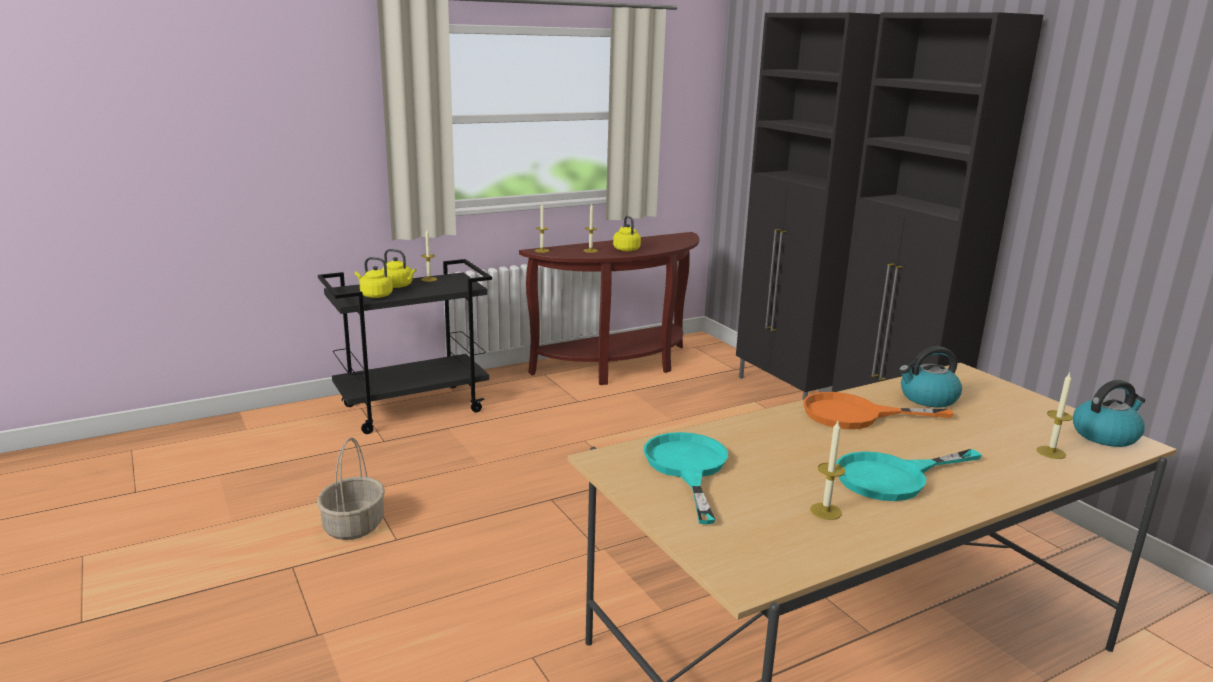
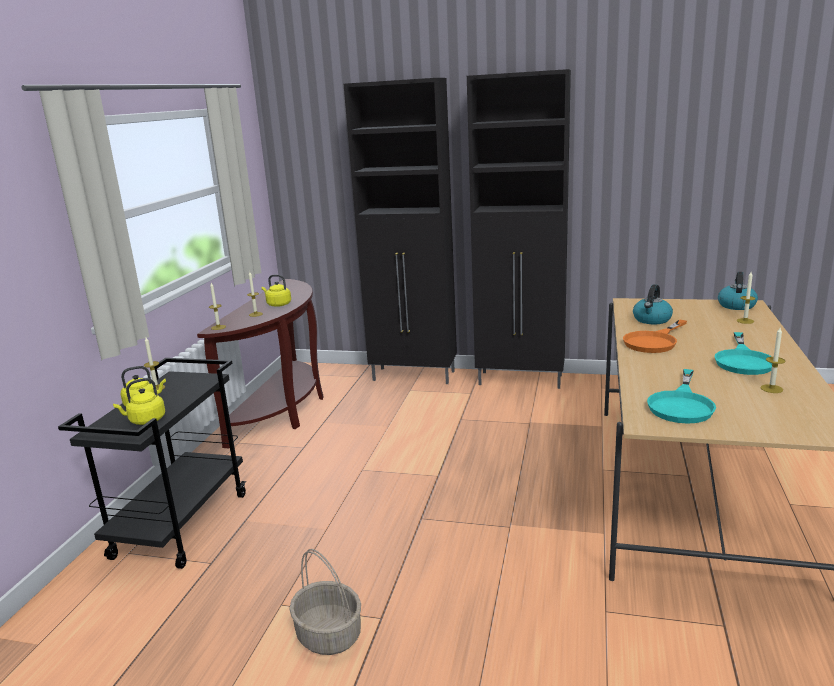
camera: 45 degrees left, 0 degrees up
(687, 468) = (681, 404): turquoise frying pan -> turquoise frying pan turned 105 degrees counterclockwise

